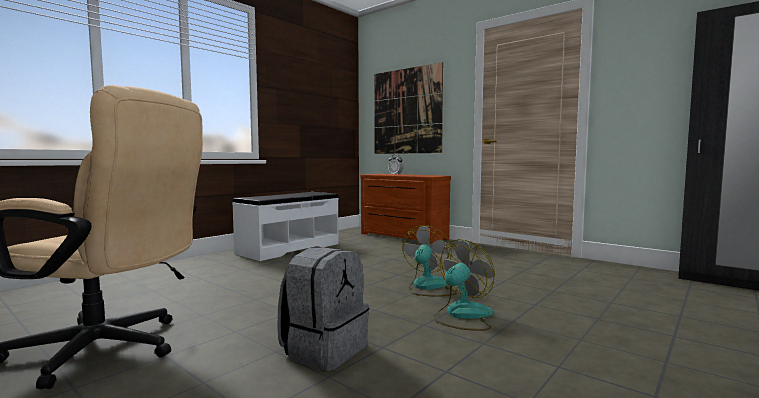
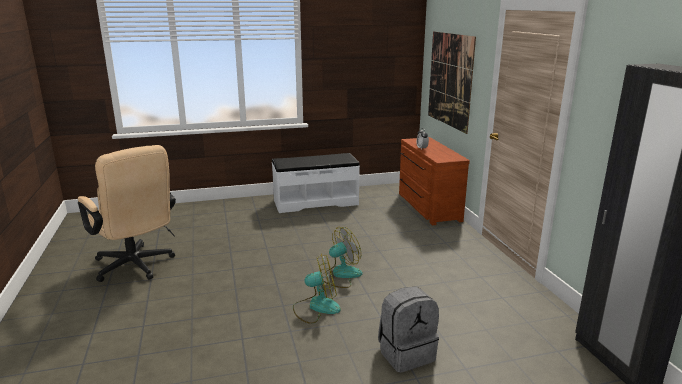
camera: 35 degrees right, 15 degrees up
(324, 350) = (211, 302): grey backpack -> grey backpack (406, 353)

